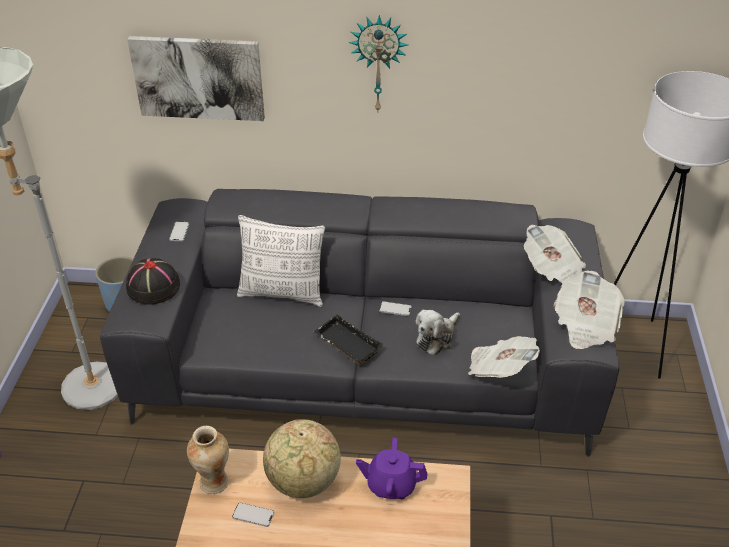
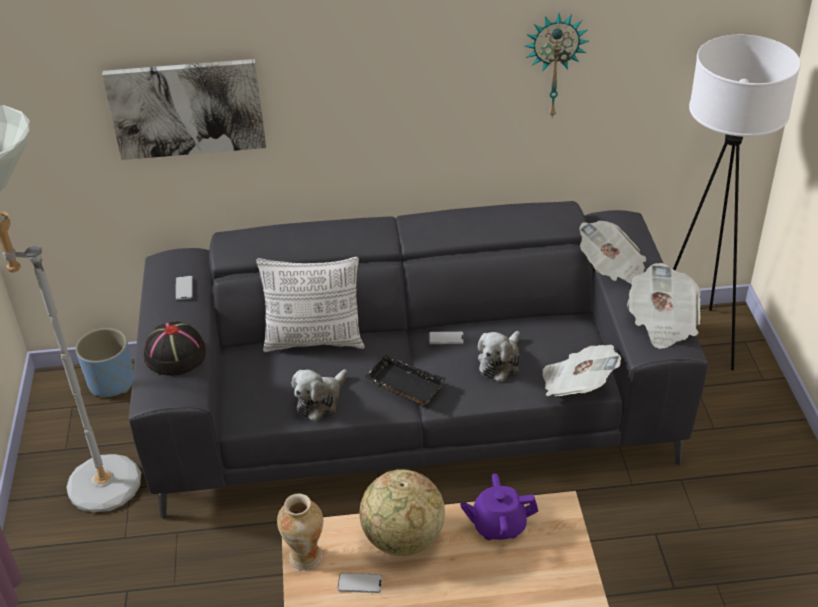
camera: 10 degrees left, 0 degrees up
(272, 346) = (320, 400): none -> plush toy
(378, 63) = (393, 67): wall clock -> wall clock (554, 65)

